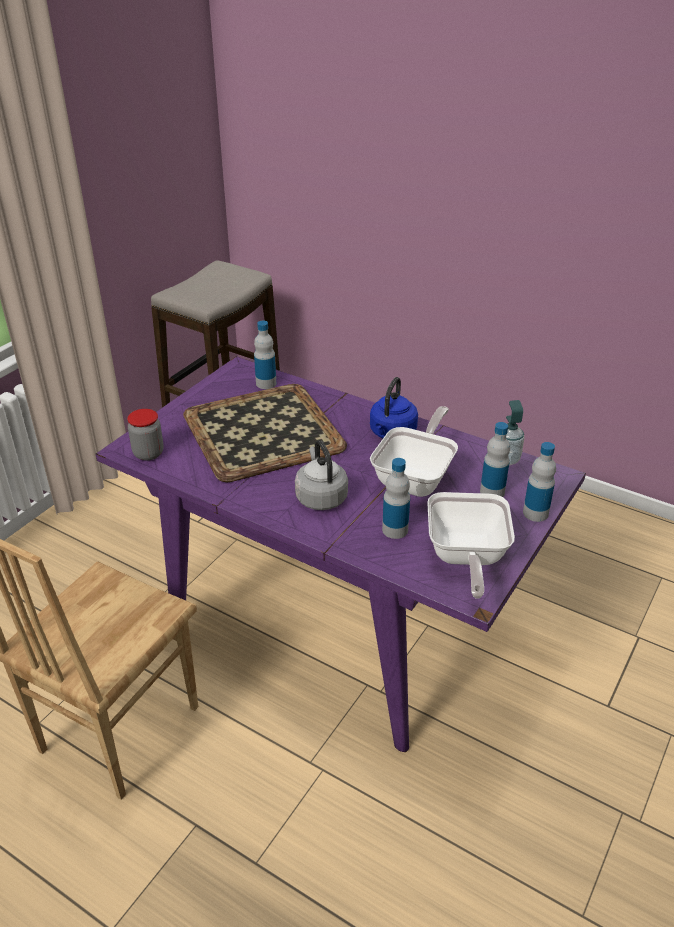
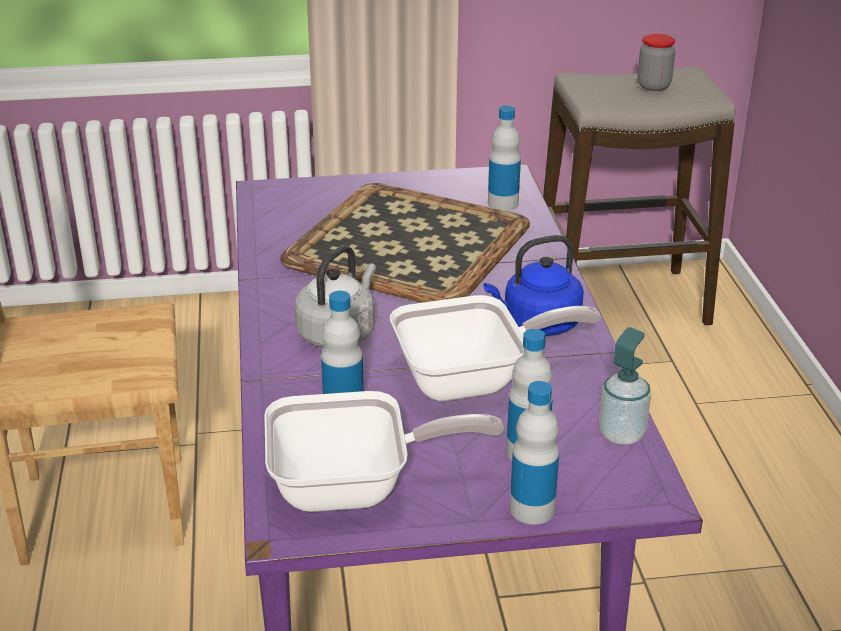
camera: 50 degrees right, 5 degrees down
(148, 453) = (273, 204): jar -> jar (653, 86)
(465, 558) = (355, 488): frying pan -> frying pan turned 150 degrees counterclockwise

